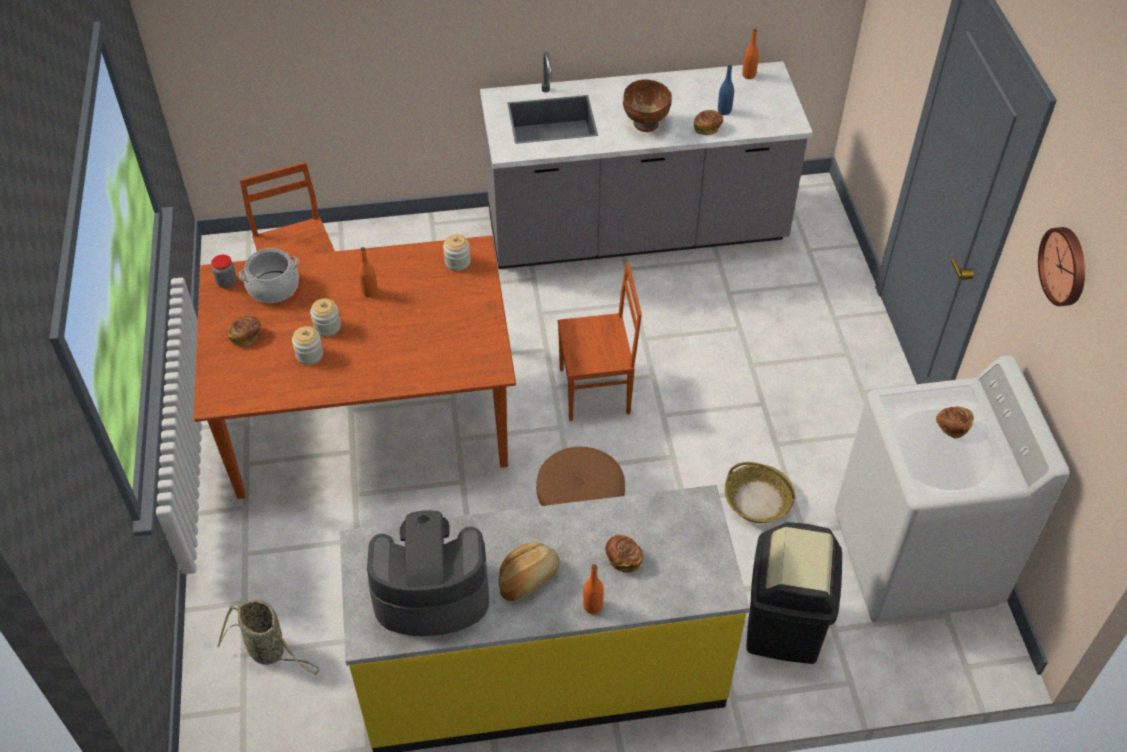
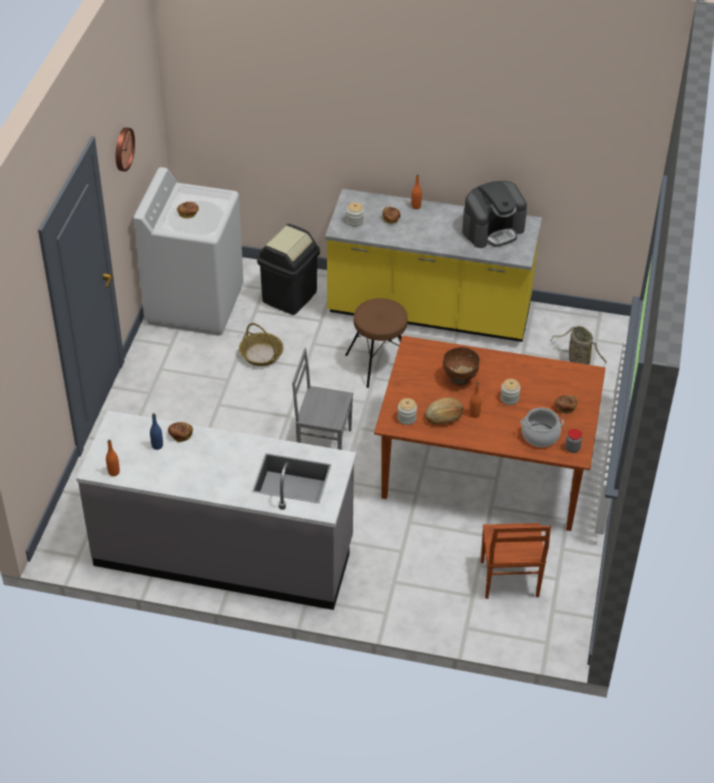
camera: 160 degrees left, 5 degrees down
(309, 355) = (525, 384): jar -> jar (355, 221)
(430, 594) = (493, 230): coffee machine -> coffee machine turned 45 degrees counterclockwise
(528, 579) = (442, 223): bread -> bread (444, 417)
(596, 392) = (323, 442): brown chair -> grey chair
(645, 124) = (224, 451): brown bowl -> brown bowl (460, 379)

